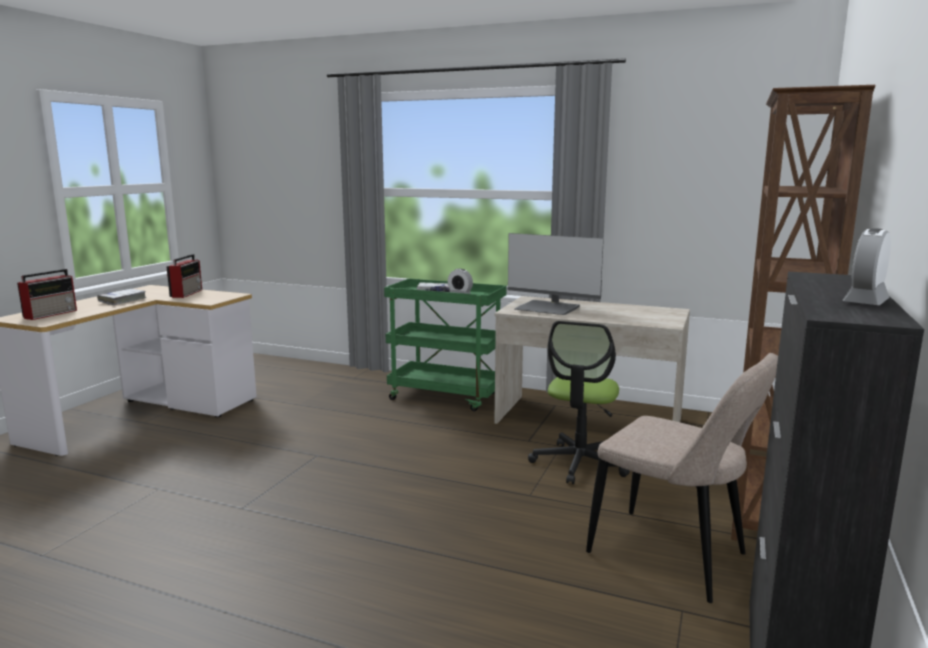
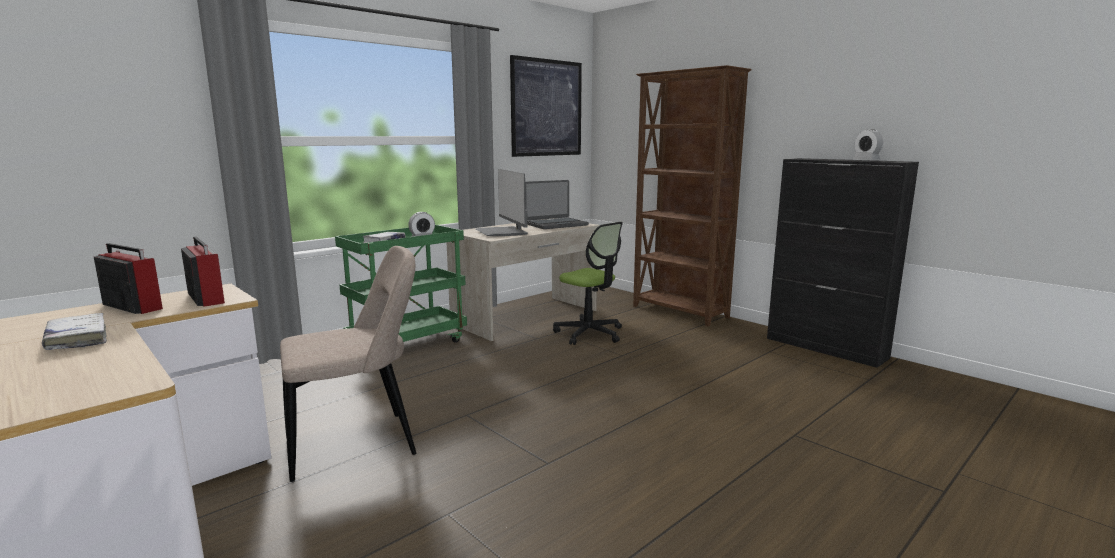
camera: 65 degrees left, 0 degrees up
(51, 314) = (58, 383): radio -> radio (206, 297)
(548, 309) = (502, 232): monitor -> monitor turned 105 degrees clockwise
(639, 316) = (556, 224): none -> laptop
(673, 557) = (719, 340): beige chair -> beige chair (357, 444)
(722, 155) = (546, 108): none -> picture

